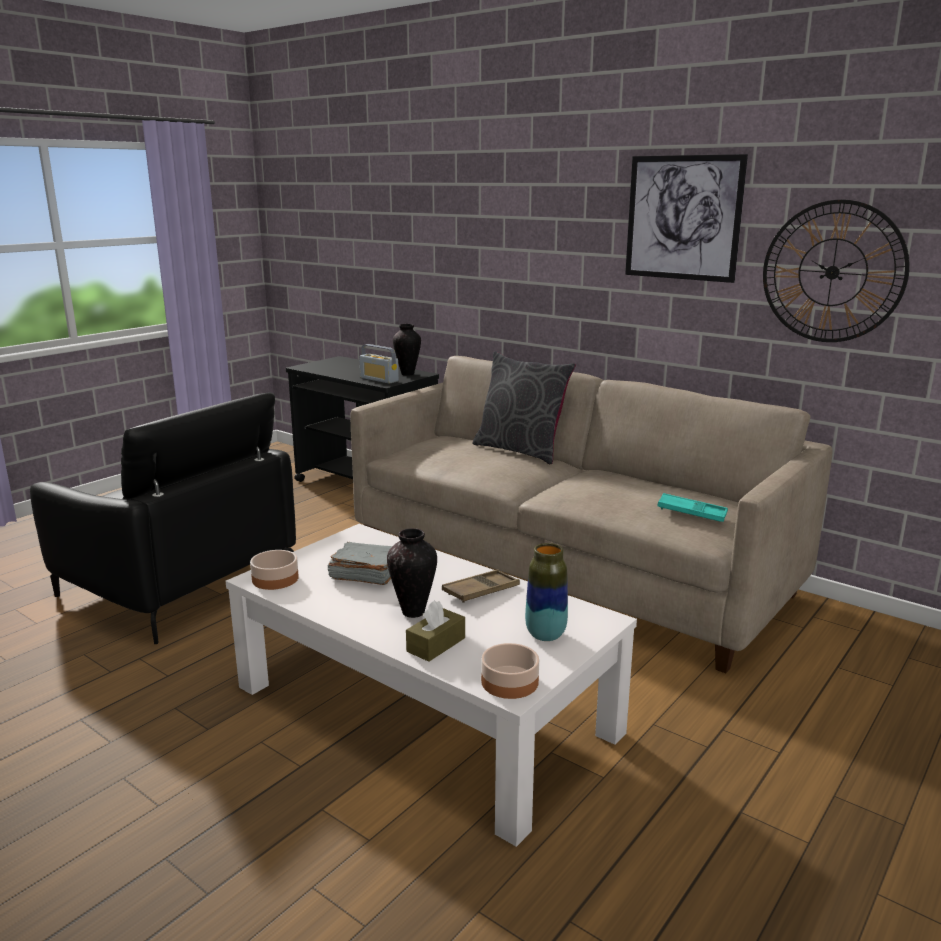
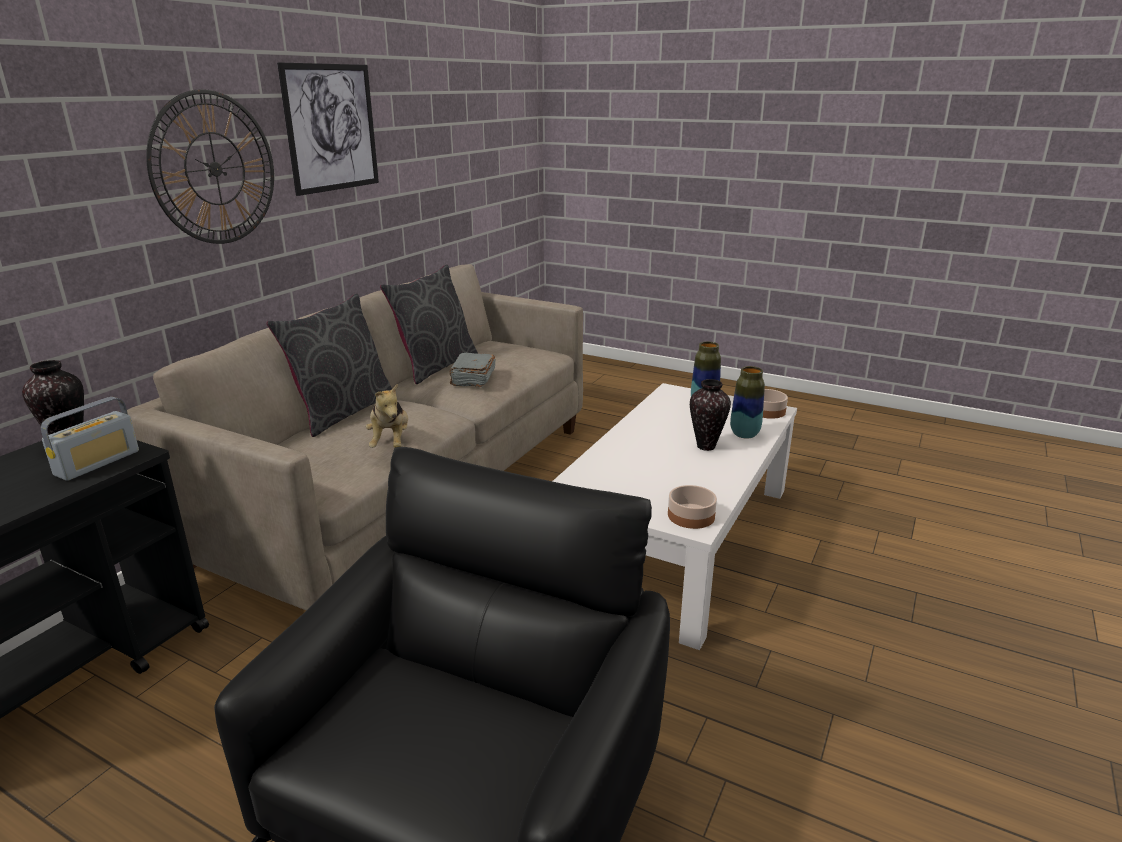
camera: 100 degrees left, 5 degrees up
(365, 575) = (655, 474): grey book -> grey book (472, 379)
(436, 645) = (744, 434): brown tissue box -> vase
(445, 461) = (391, 443): none -> plush toy
(481, 591) = (655, 427): brown tray -> none
(640, 479) = (435, 366): none -> grey pillow
(692, 513) = (517, 351): turquoise tray -> none
(832, 272) = (426, 161): wall clock -> wall clock (215, 169)

